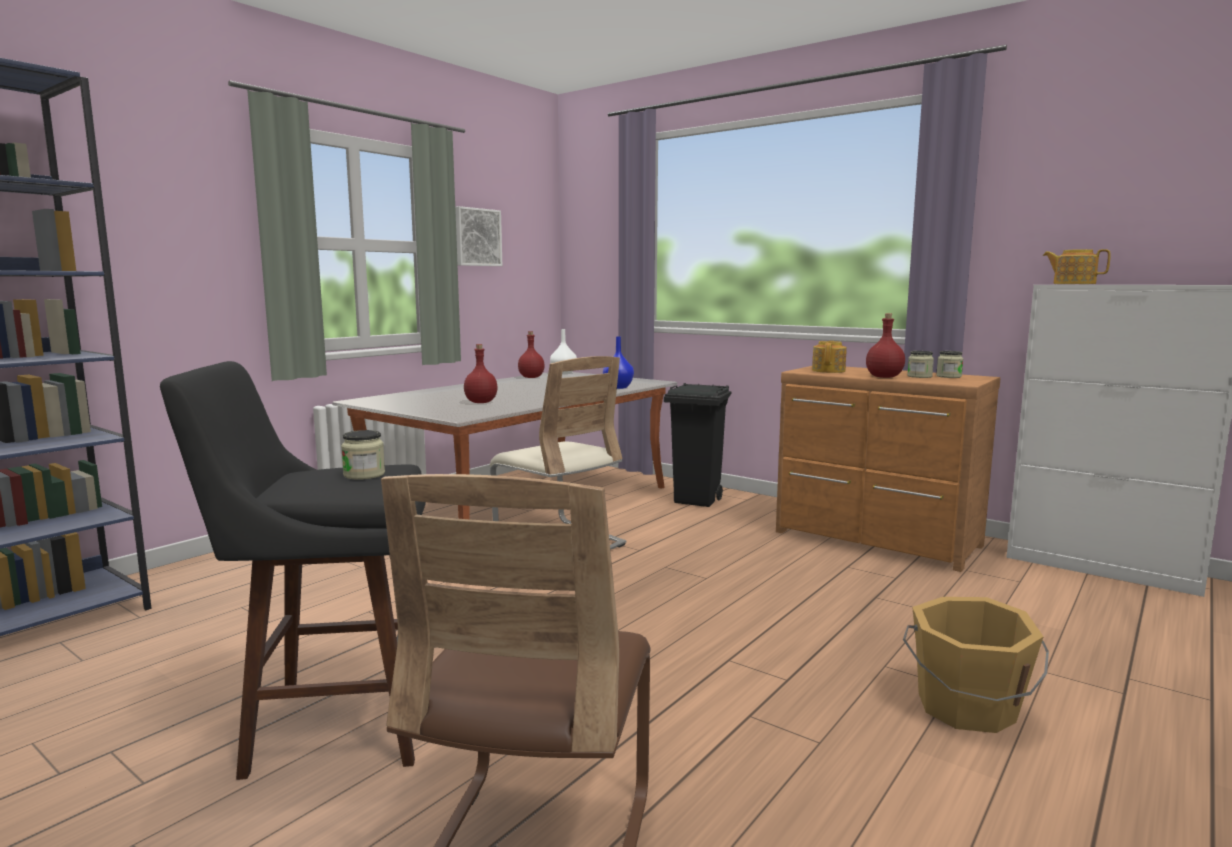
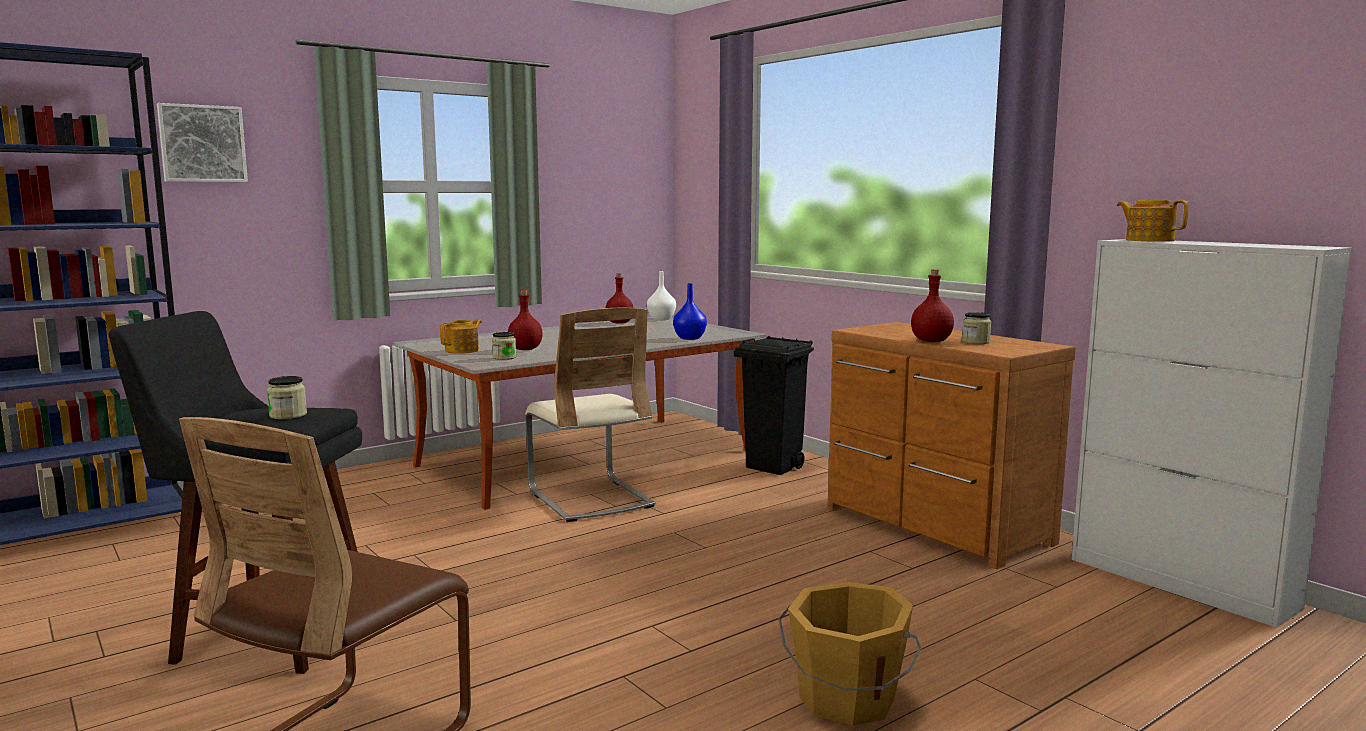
camera: 15 degrees right, 0 degrees up
(476, 237) = (567, 174): picture -> picture (202, 144)
(829, 371) = (888, 330): teapot -> teapot (463, 350)
(948, 376) = (1011, 343): jar -> jar (504, 358)

